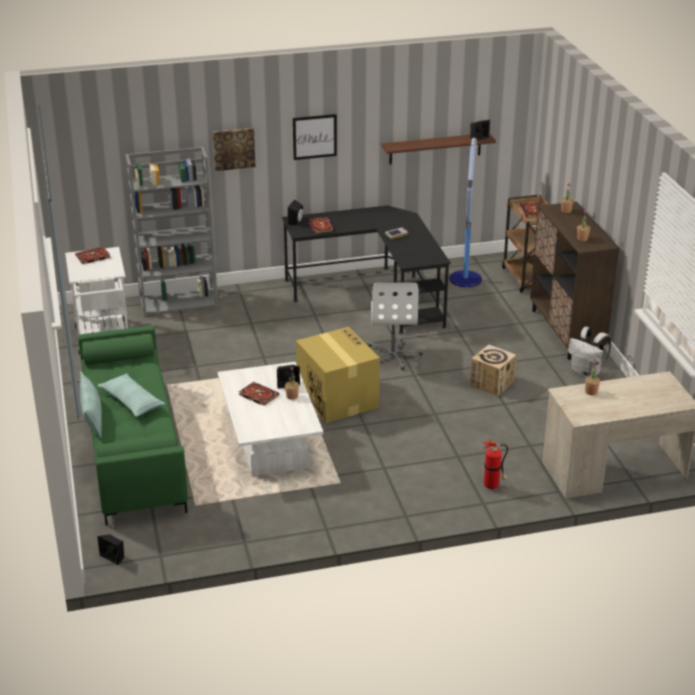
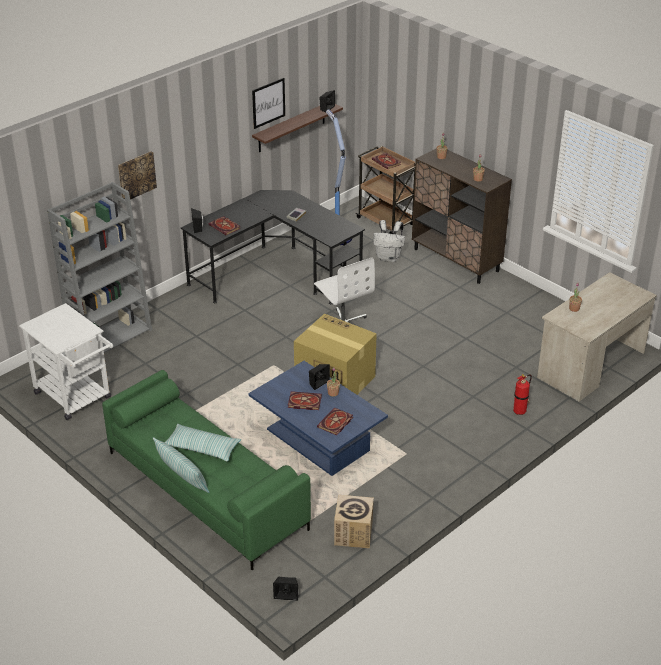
camera: 30 degrees left, 5 degrees up
(92, 257) = (52, 321): book -> book (335, 423)
(270, 442) = (317, 440): white coffee table -> blue coffee table
(314, 136) = (200, 144): picture -> picture (268, 103)
(492, 383) = (441, 324): cardboard box -> cardboard box (353, 533)
(586, 373) = (502, 291): white backpack -> white backpack (389, 257)

